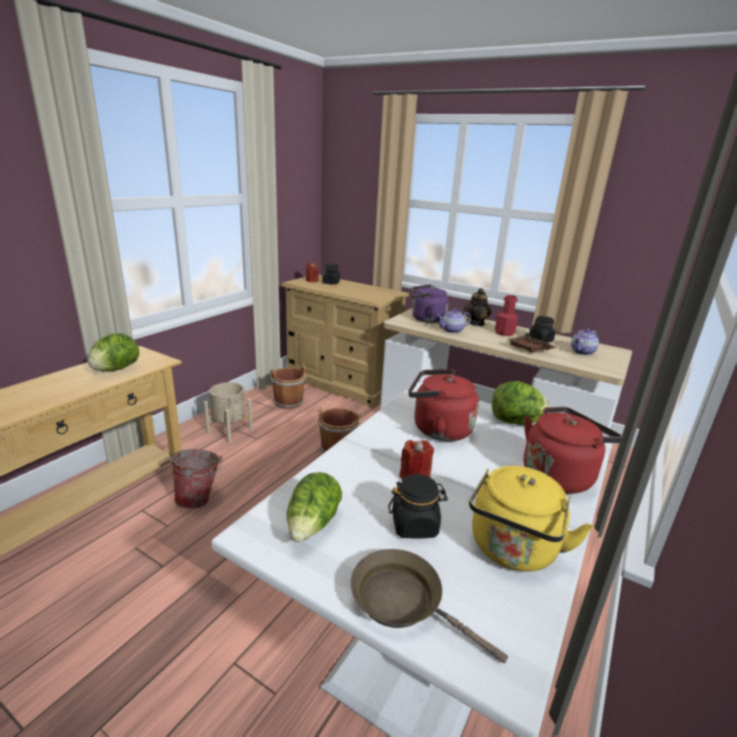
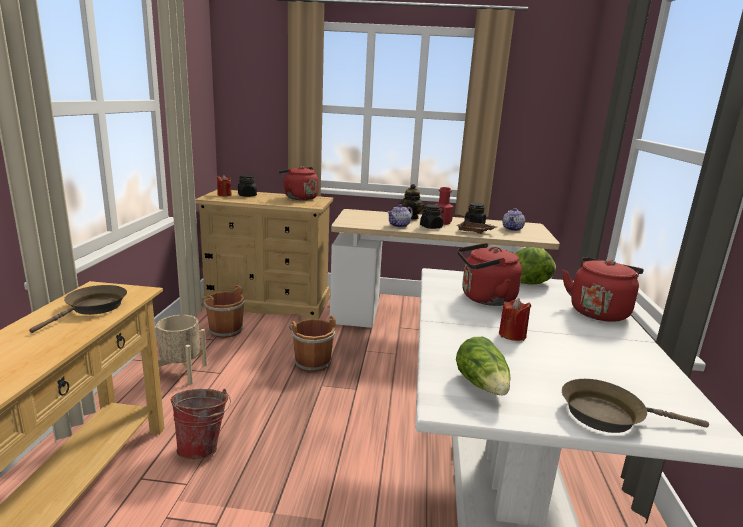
camera: 25 degrees left, 5 degrees down
(115, 369) = (93, 308): lettuce -> brown frying pan
(375, 290) = (299, 198): none -> red kettle
(415, 525) = (553, 366): black jar -> black jar (431, 227)
(426, 319) = (366, 219): purple kettle -> none
(512, 550) = (630, 364): yellow kettle -> none

